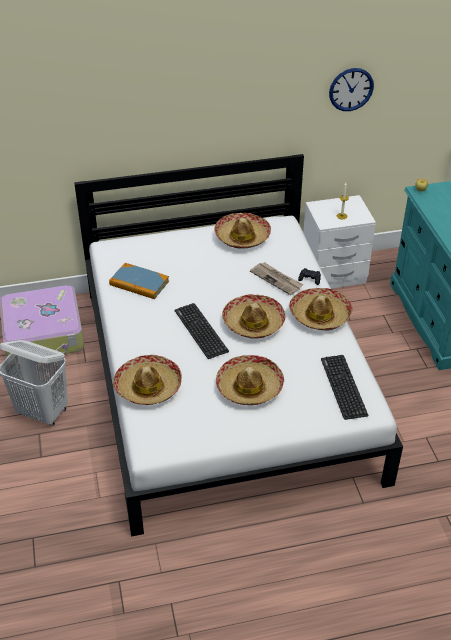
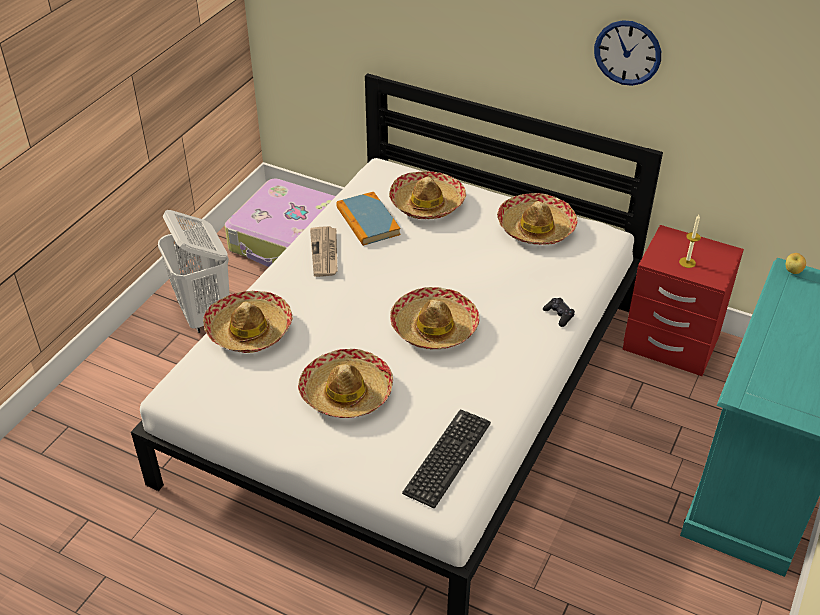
camera: 40 degrees right, 0 degrees up
(201, 331) = (368, 304): keyboard -> none
(277, 279) = (517, 294): newspaper -> newspaper (325, 253)
(320, 315) = (521, 362): hat -> hat (427, 203)
(333, 274) = (671, 343): white nightstand -> red nightstand
(351, 89) = (755, 83): wall clock -> wall clock (627, 52)

